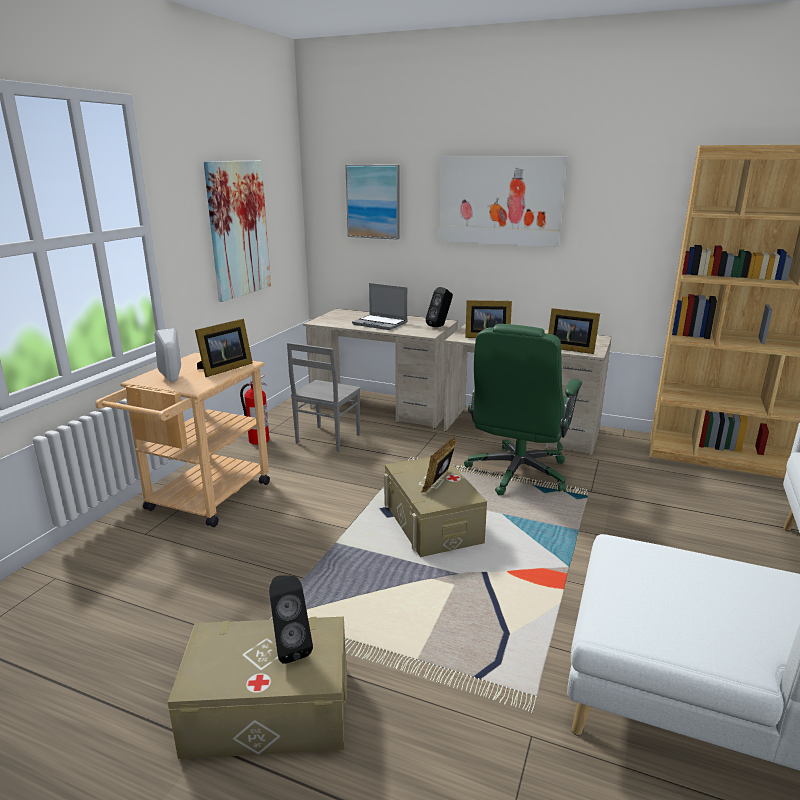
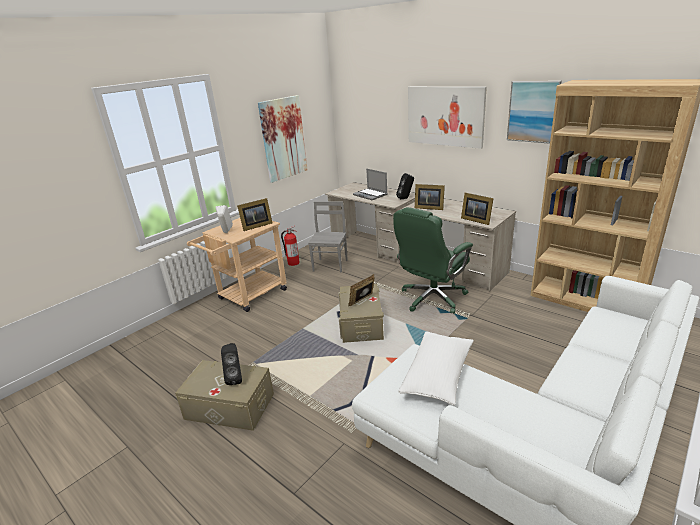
camera: 20 degrees right, 5 degrees up
(326, 439) = (331, 265): grey chair -> grey chair turned 150 degrees clockwise
(373, 201) = (371, 115): picture -> picture (533, 111)
(688, 578) = (438, 376): none -> white pillow

